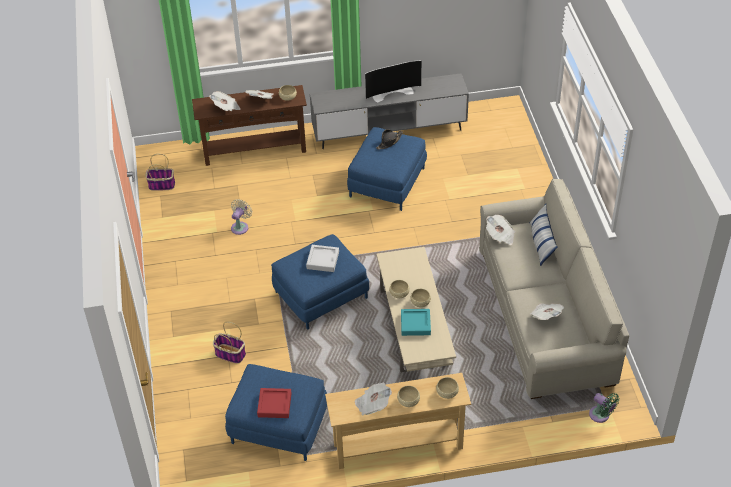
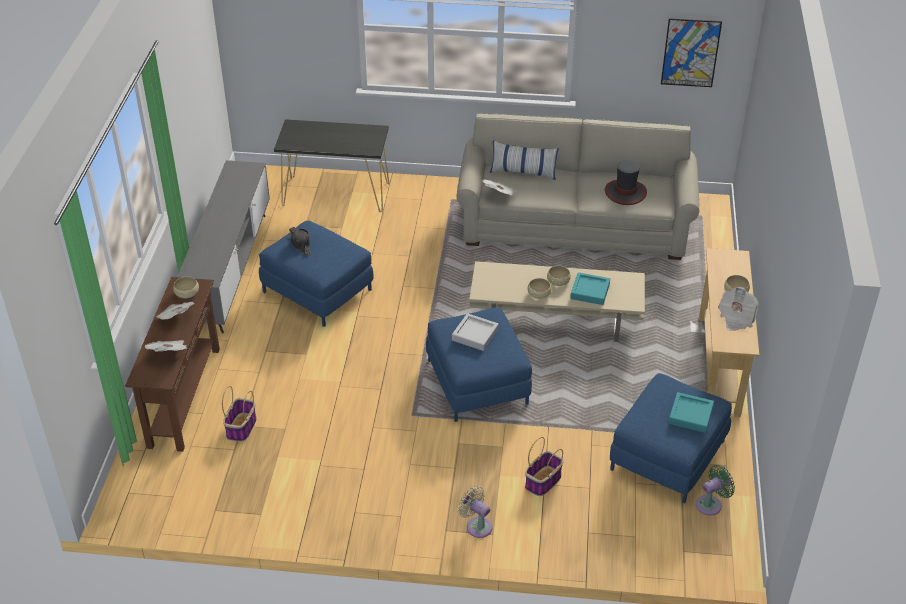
camera: 75 degrees left, 5 degrees down
(161, 185) = (193, 506): basket -> basket (241, 428)
(240, 227) = (324, 435): beige fan -> beige fan (477, 525)
(274, 405) = (690, 415): red tray -> turquoise tray
(392, 92) = (223, 217): television -> none
(447, 392) = (730, 263): beige bowl -> none
(509, 160) = (336, 194): none -> black console table
(546, 316) = (625, 192): newspaper -> hat
(601, 416) = (712, 222): green fan -> green fan (711, 504)
(658, 270) = (690, 53): none -> picture

